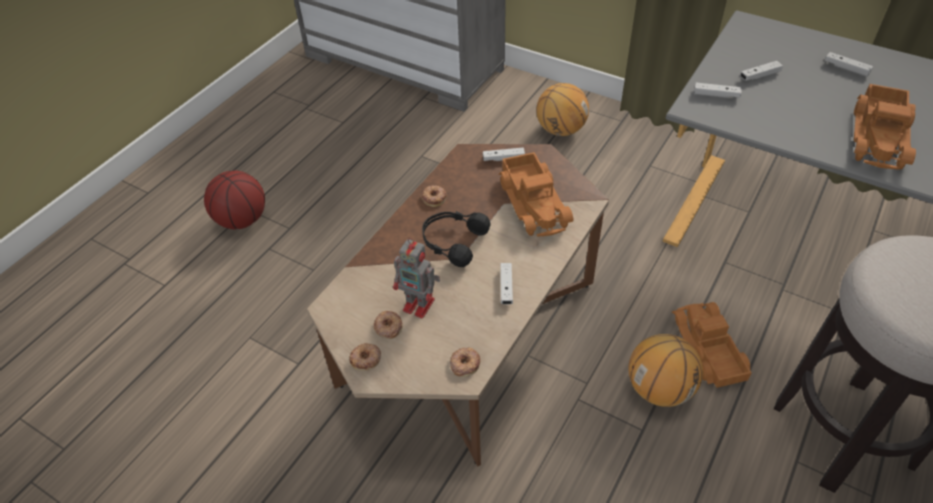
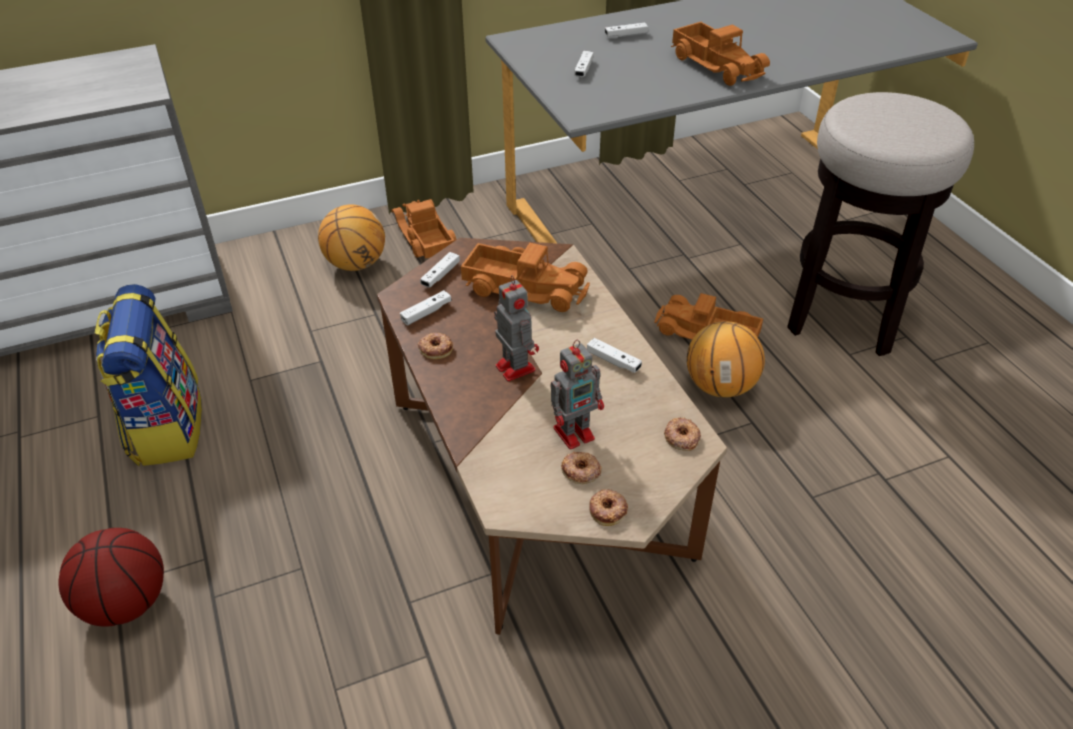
camera: 55 degrees left, 5 degrees down
(358, 151) = (166, 427): none -> backpack
(453, 242) = (514, 366): black headphones -> toy robot
(622, 141) = (424, 237): none -> toy truck
(716, 95) = (579, 98): white game controller -> white game controller (426, 313)

